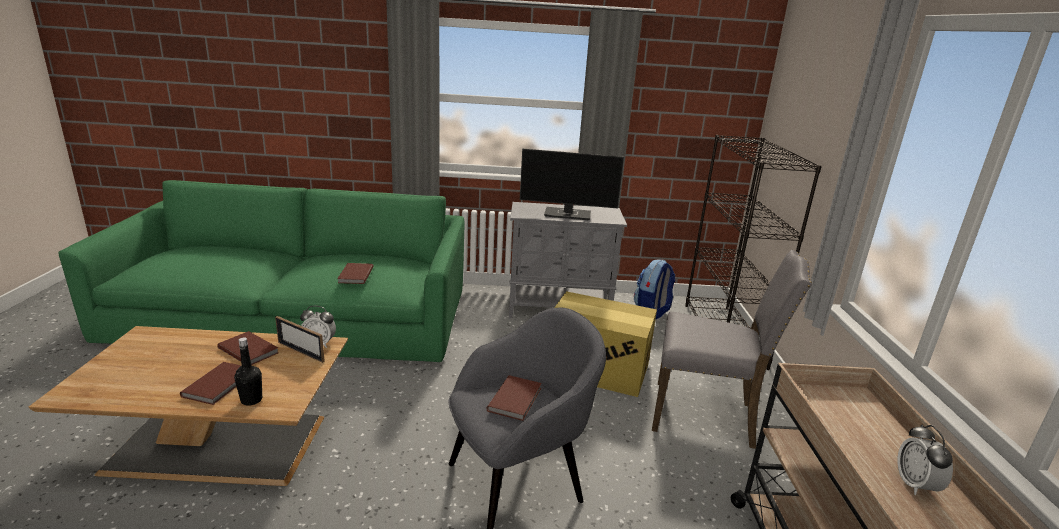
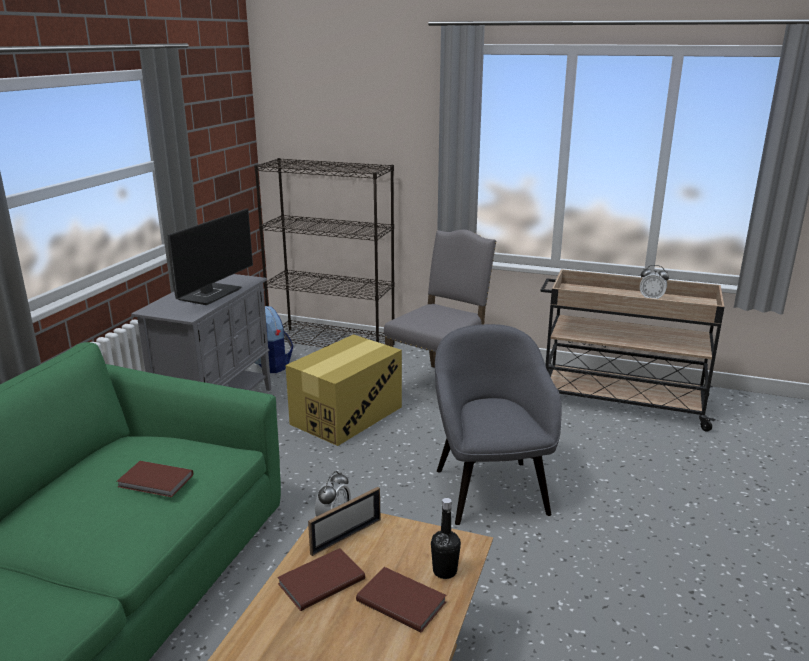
camera: 70 degrees left, 0 degrees up
(516, 399) = (497, 412): brown book -> none

